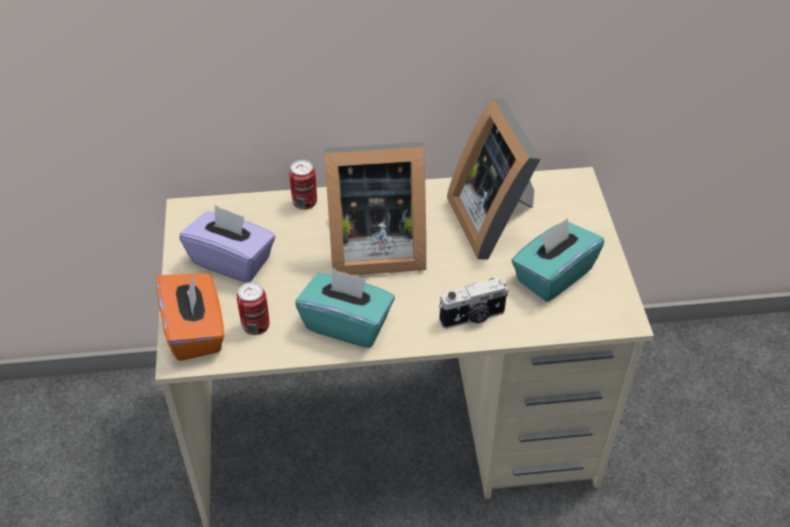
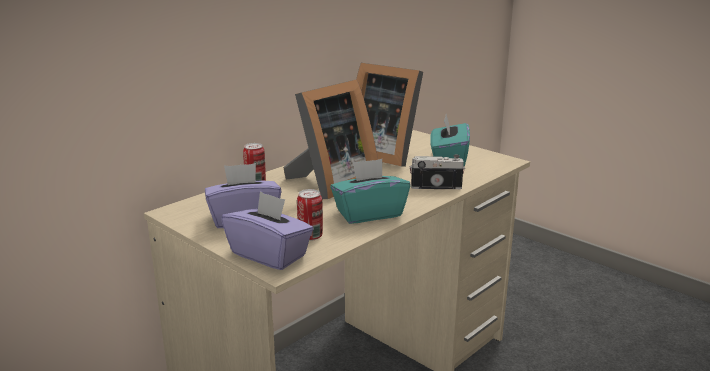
camera: 40 degrees left, 25 degrees down
(195, 331) = (269, 254): orange tissue box -> purple tissue box
(473, 317) = (436, 186): camera -> camera turned 120 degrees counterclockwise

